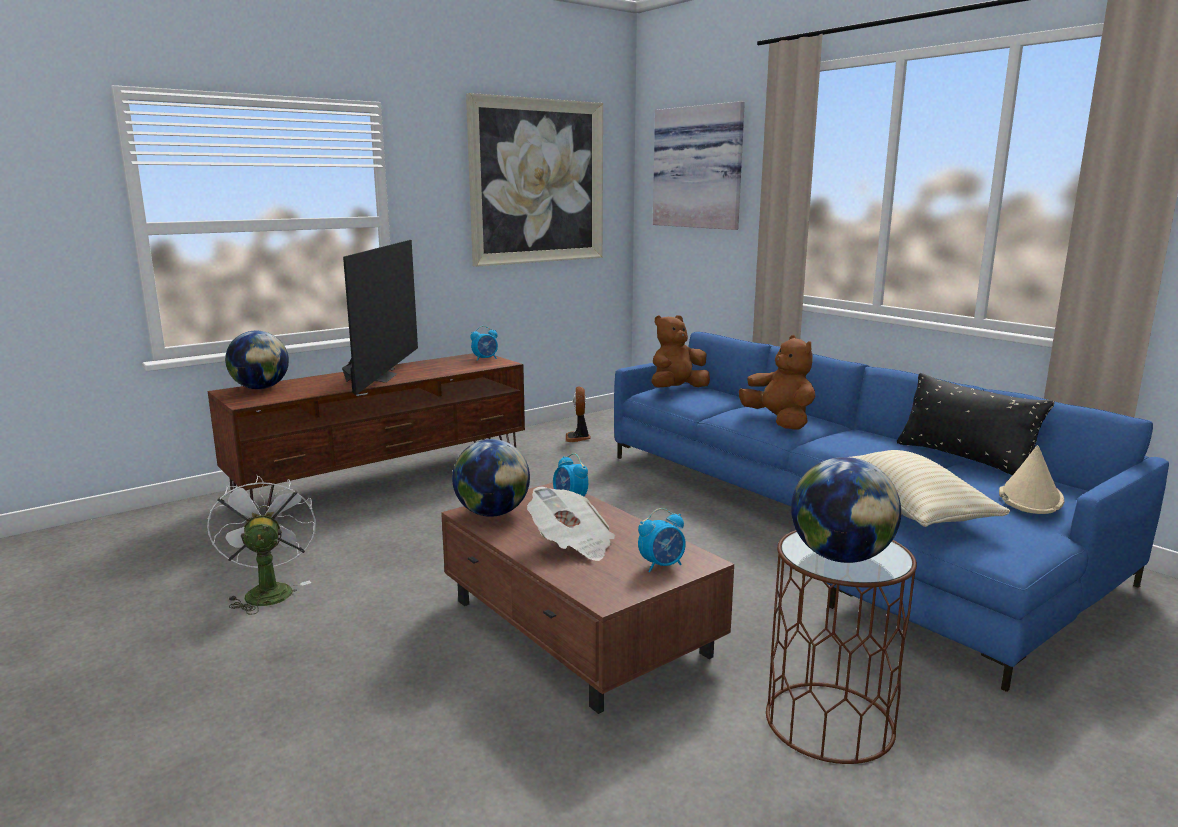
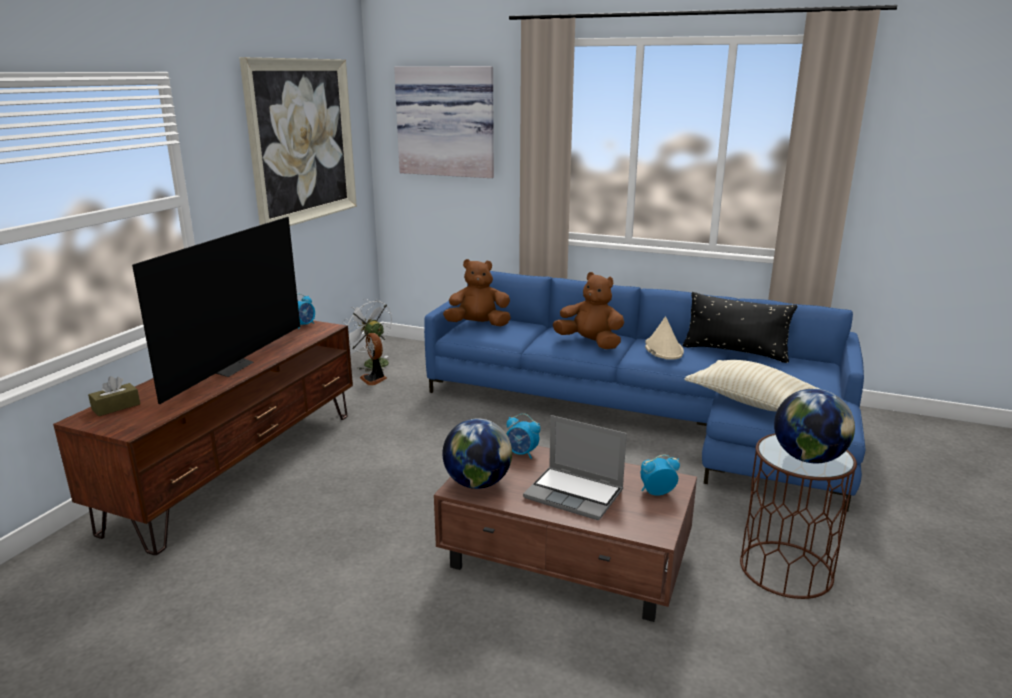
camera: 30 degrees left, 5 degrees up
(260, 388) = (116, 407): globe -> brown tissue box
(267, 591) = (260, 619): white fan -> white fan (371, 363)
(379, 377) = (230, 367): television -> television turned 45 degrees clockwise
(572, 544) = (575, 494): newspaper -> laptop
(662, 565) = (656, 492): alarm clock -> alarm clock turned 135 degrees counterclockwise
(677, 389) = (478, 325): brown plush toy -> brown plush toy turned 60 degrees clockwise
(1030, 497) = (806, 375): beige hat -> beige hat (663, 349)

